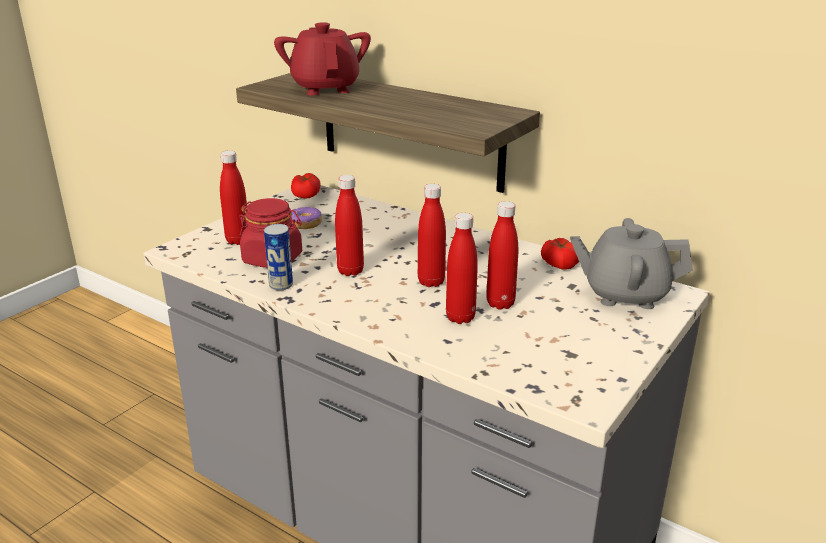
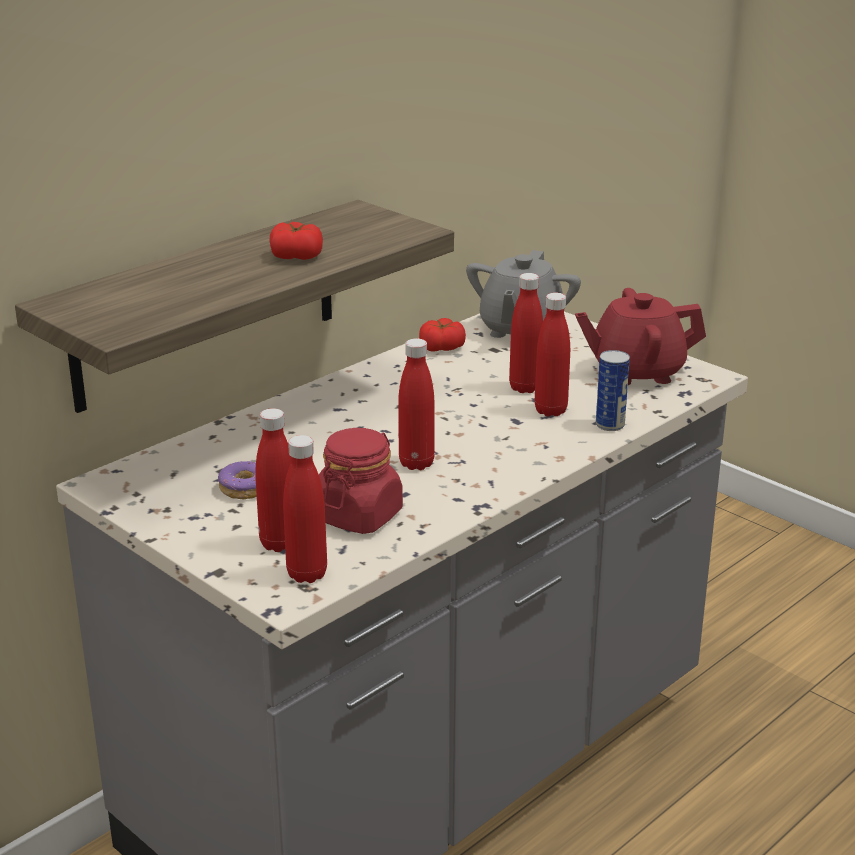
camera: 80 degrees left, 0 degrees up
(281, 285) = (441, 511): can -> can (610, 425)
(306, 194) = (124, 485): tomato -> tomato (296, 256)
(325, 88) = (167, 291): red teapot -> red teapot (636, 372)
(431, 282) = (463, 418): red bottle -> red bottle (307, 574)

